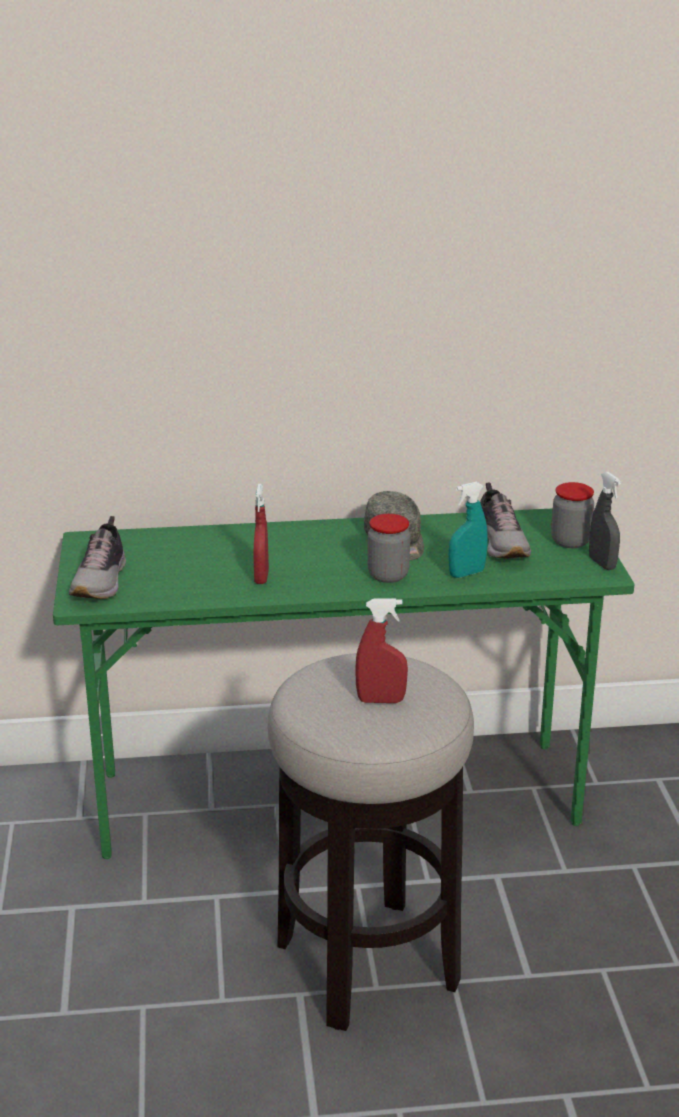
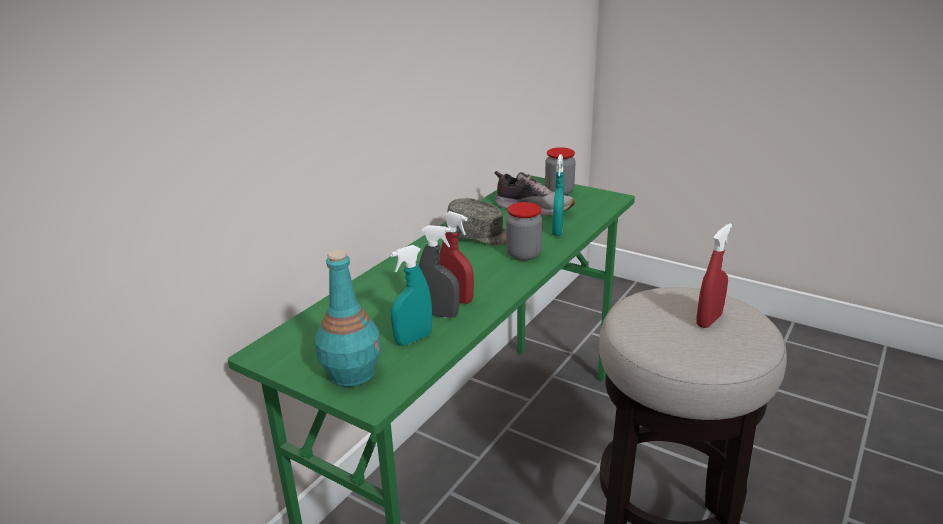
camera: 50 degrees left, 0 degrees up
(101, 581) = (352, 373): shoe -> turquoise bottle
(175, 584) = (413, 339): none -> turquoise spray bottle
(602, 564) = (599, 194): grey spray bottle -> grey spray bottle (439, 314)

